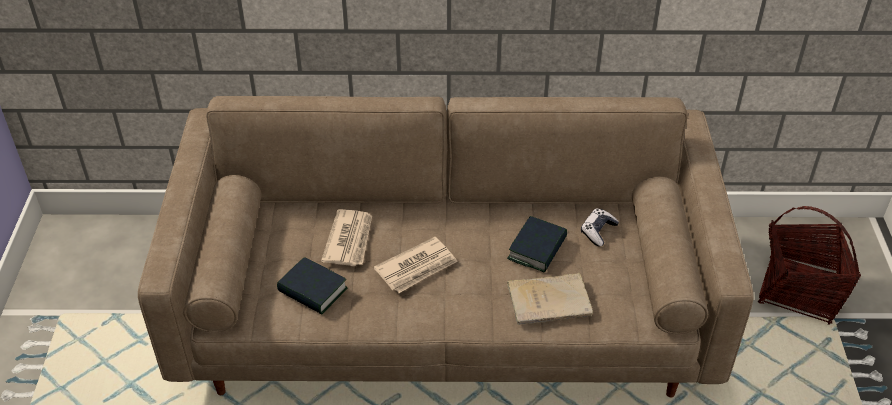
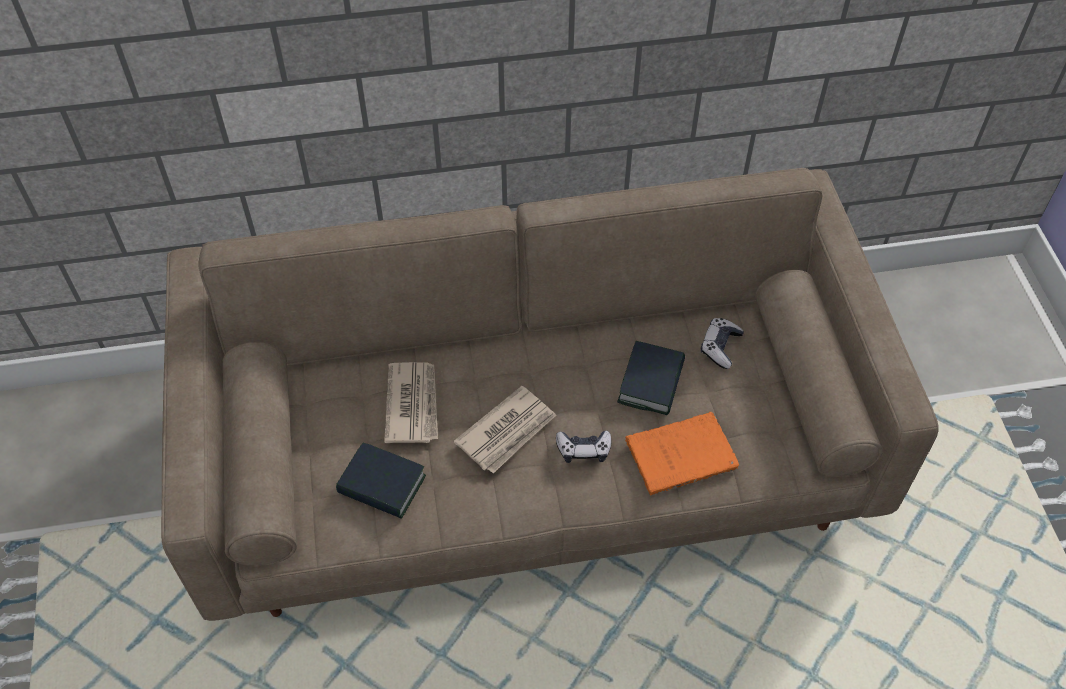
camera: 10 degrees left, 10 degrees up
(473, 287) = (583, 450): none -> game controller
(551, 301) = (684, 454): beige book -> orange book
(799, 291) = (944, 365): basket -> none

